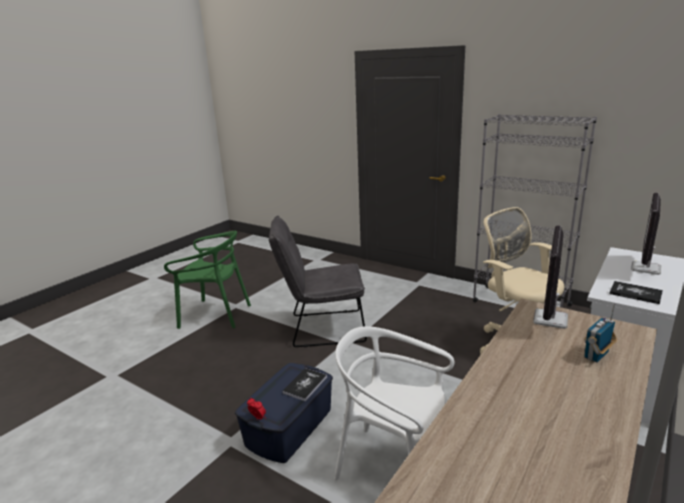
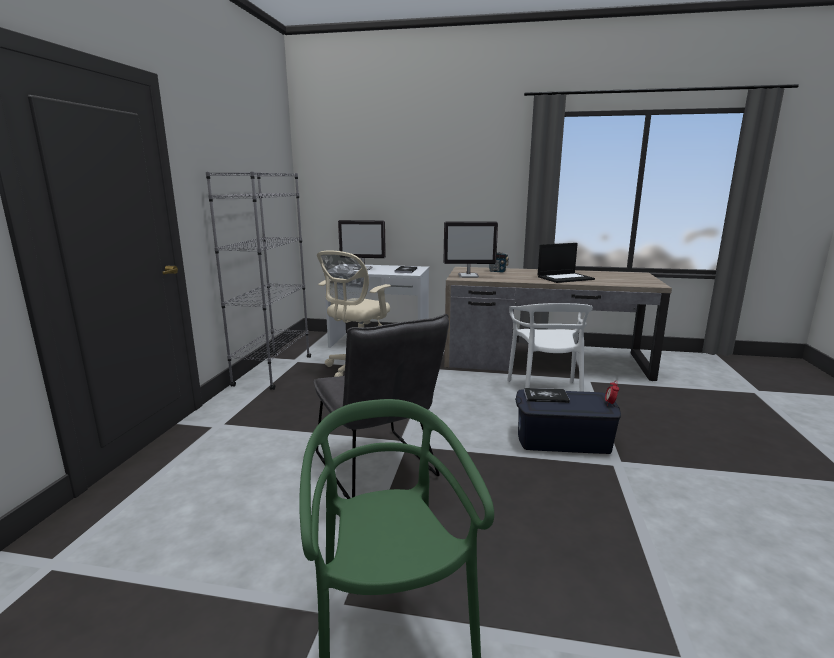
camera: 115 degrees left, 5 degrees down
(514, 409) = (565, 278): none -> laptop

